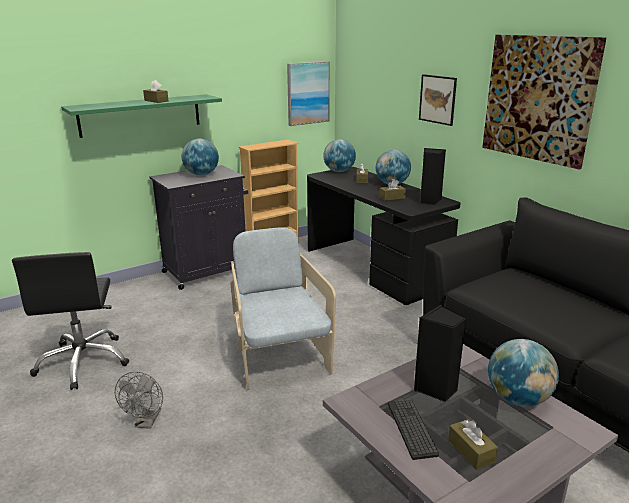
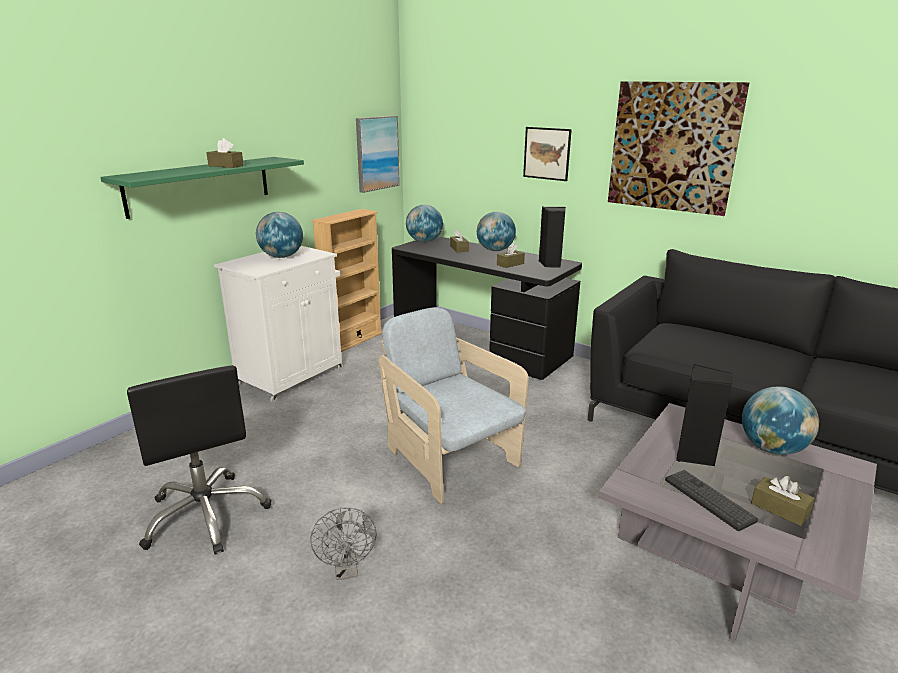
camera: 20 degrees left, 0 degrees up
(207, 271) = (292, 376): black cabinet -> white cabinet

